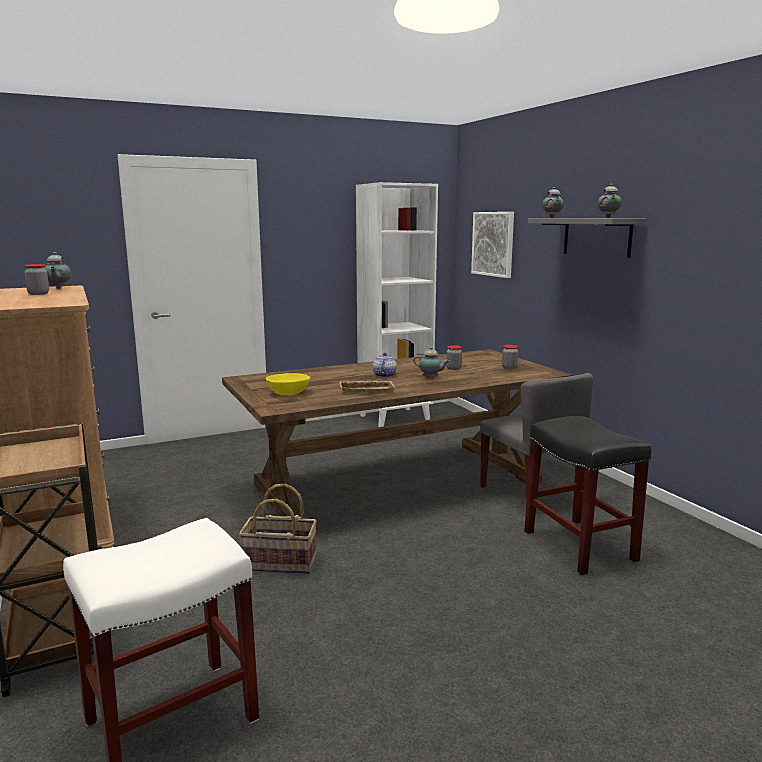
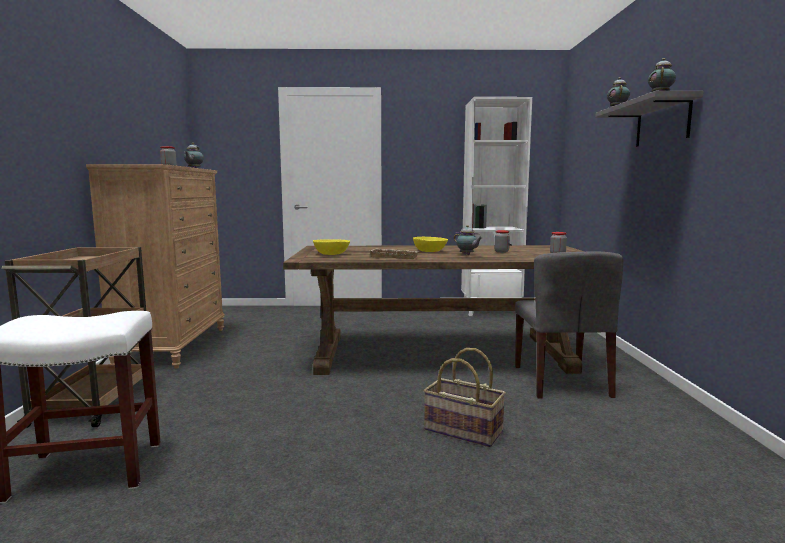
camera: 25 degrees right, 5 degrees down
(279, 564) = (282, 389): basket -> basket (462, 431)
(384, 375) = (430, 251): teapot -> yellow bowl
(493, 244) = (587, 151): picture -> none
(580, 546) = (569, 430): black stool -> none

